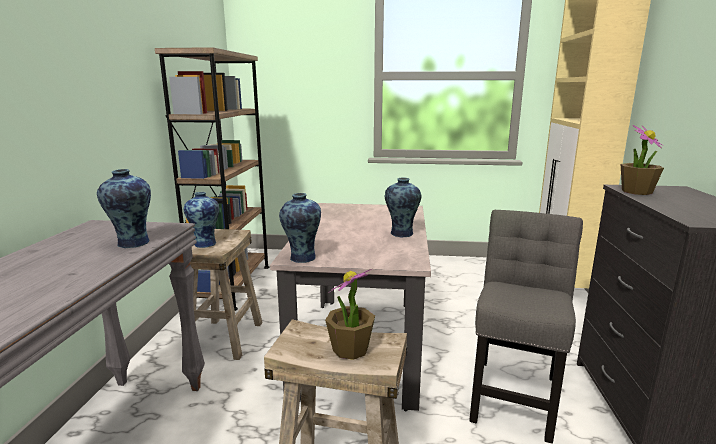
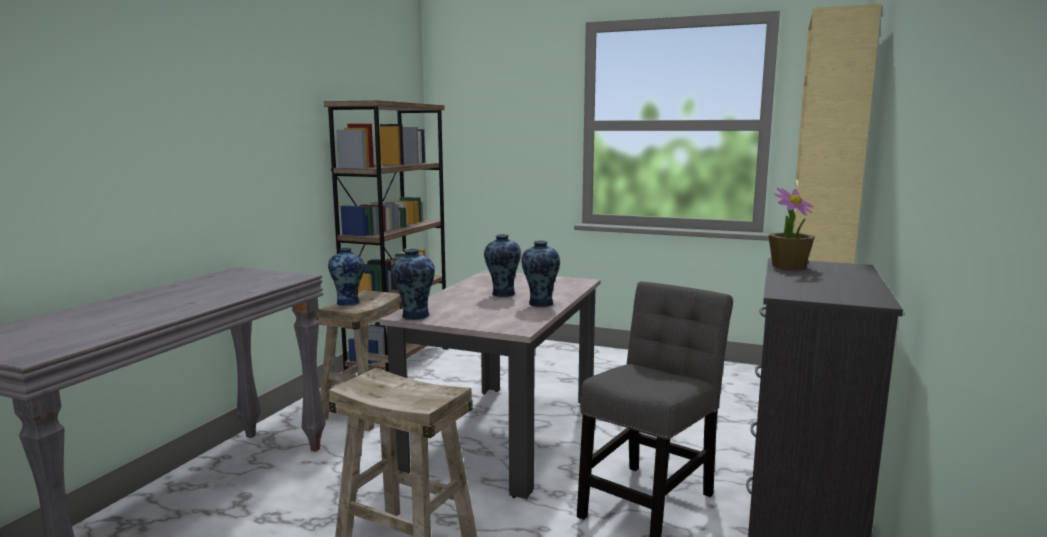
camera: 15 degrees right, 5 degrees down
(132, 243) = (254, 286): vase -> vase (502, 294)
(350, 349) = (409, 394): potted plant -> none

